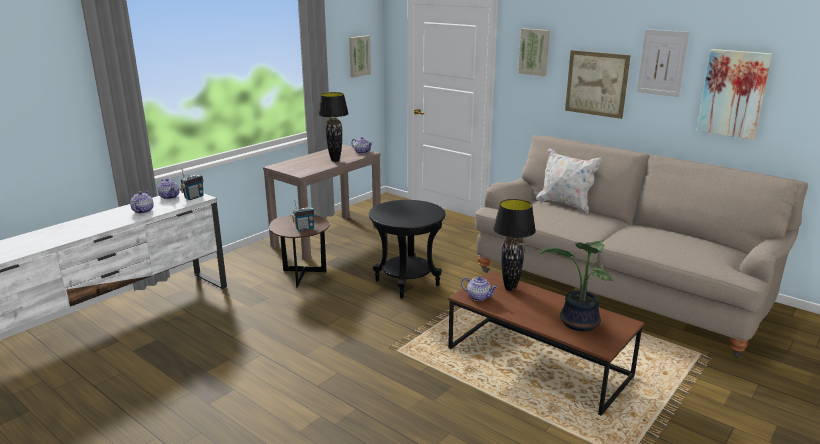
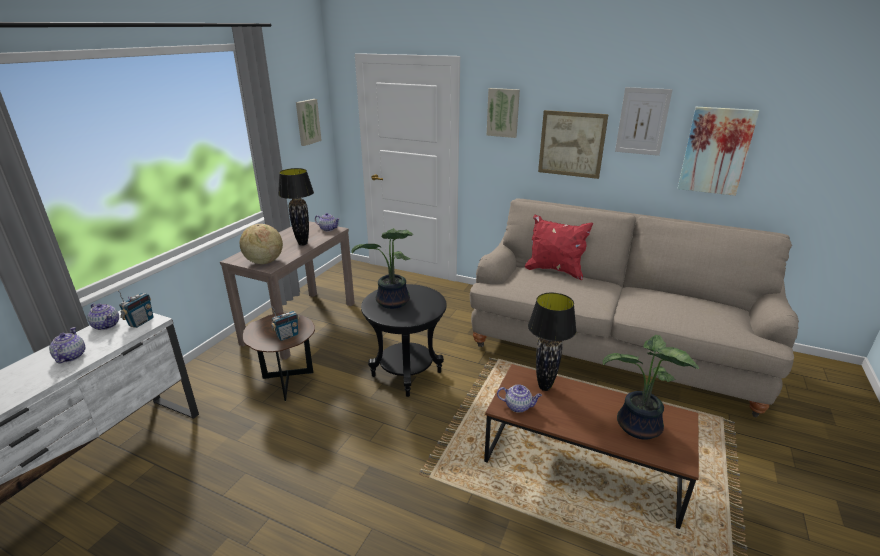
camera: 15 degrees left, 5 degrees up
(298, 170) = (264, 262): none -> globe
(397, 211) = (392, 303): none -> potted plant
(565, 204) = (554, 270): white pillow -> red pillow

